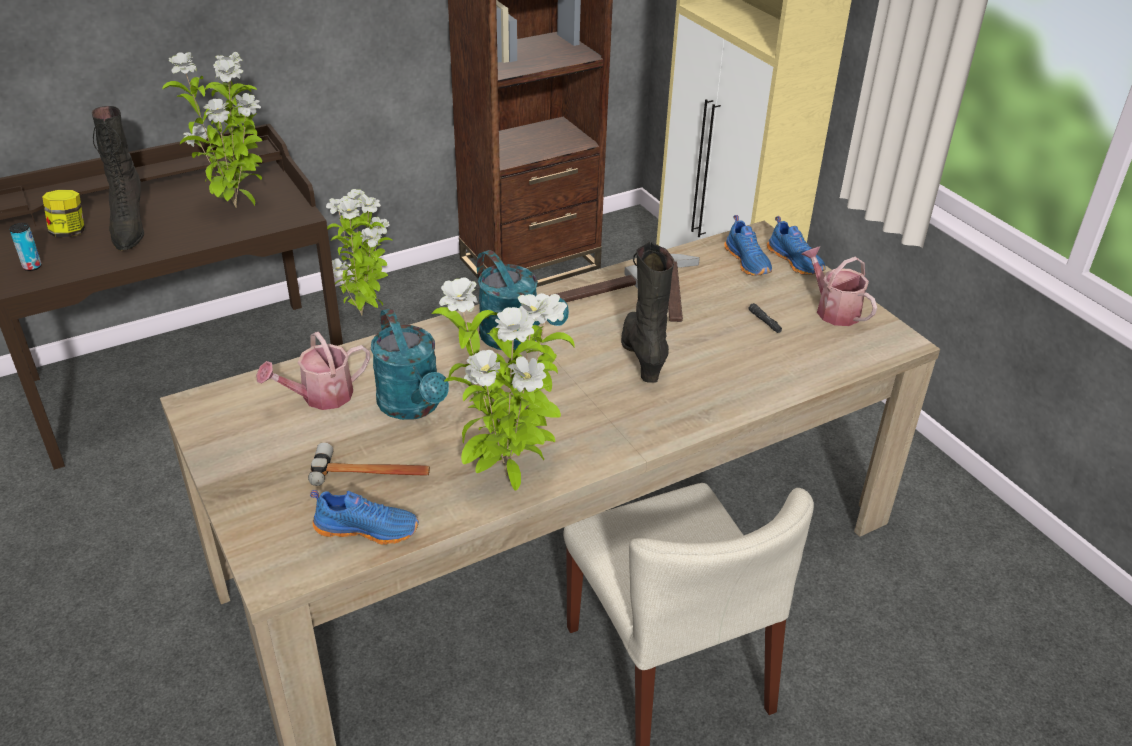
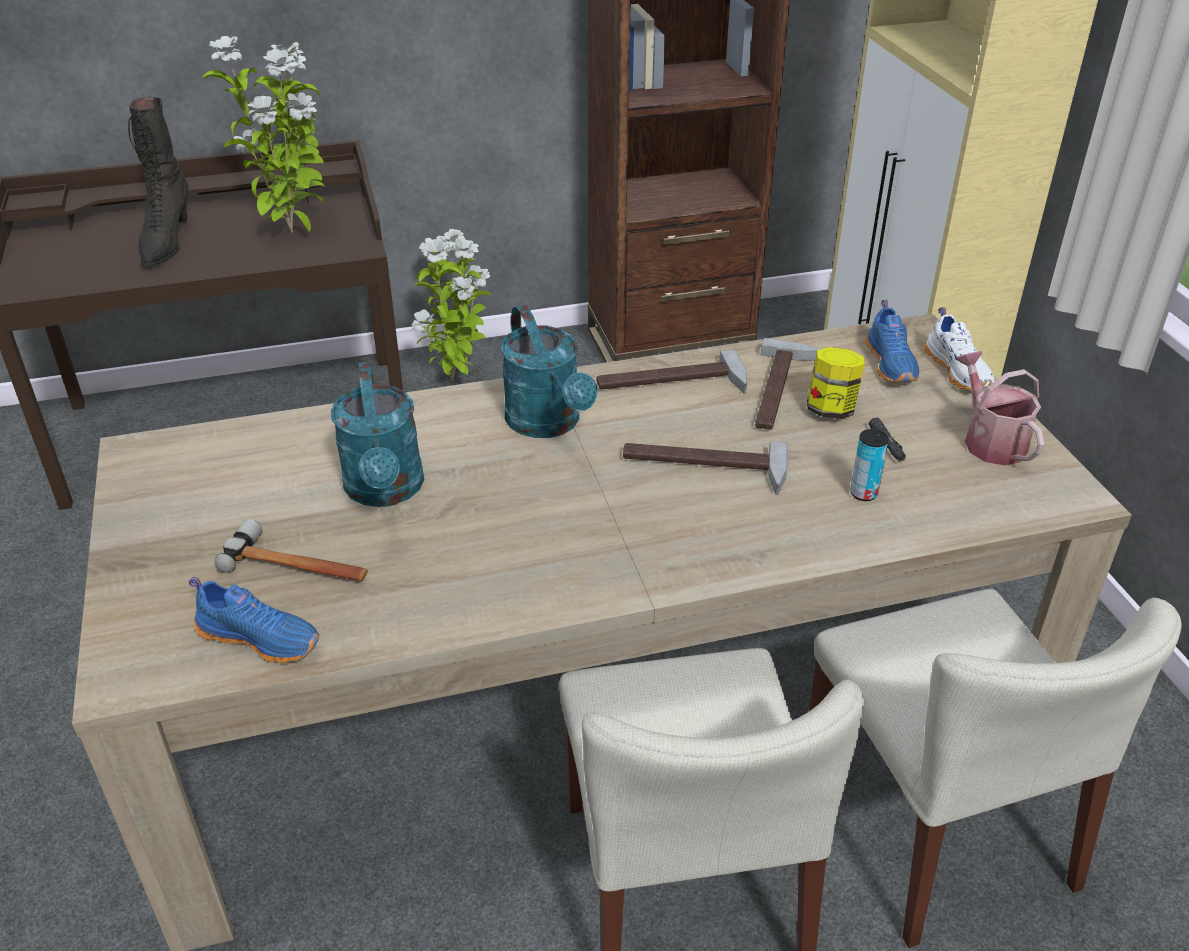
camera: 15 degrees right, 0 degrees up
(32, 266) = (45, 274): can -> can (863, 493)
(69, 232) = (102, 241): jar -> jar (831, 409)
(320, 397) = (280, 463): watering can -> none
(508, 478) = (463, 601): potted plant -> none
(643, 356) = (703, 467): black boot -> hammer
(796, 261) = (959, 371): blue shoe -> white shoe
(831, 592) = (937, 825): none -> beige chair

